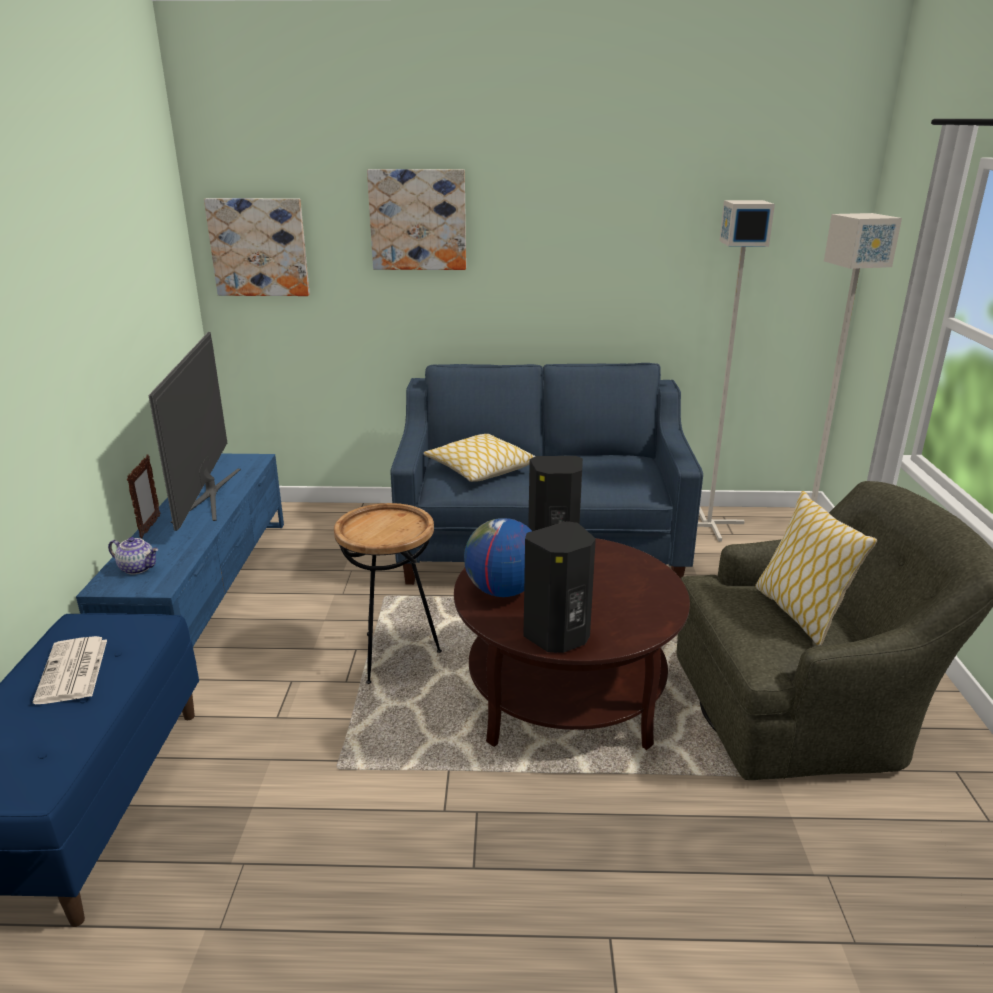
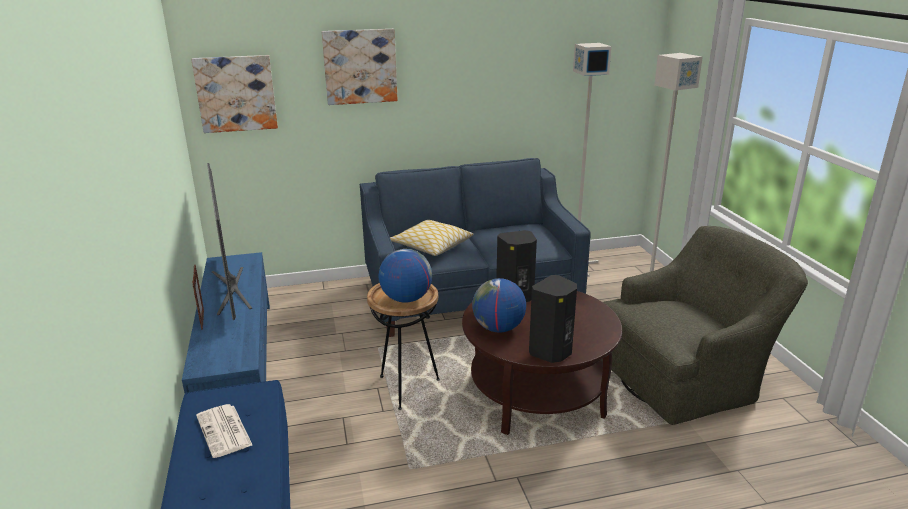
camera: 15 degrees left, 0 degrees up
(138, 568) = (216, 352): teapot -> none
(384, 532) = (406, 299): none -> globe
(799, 613) = (683, 315): pillow -> none

